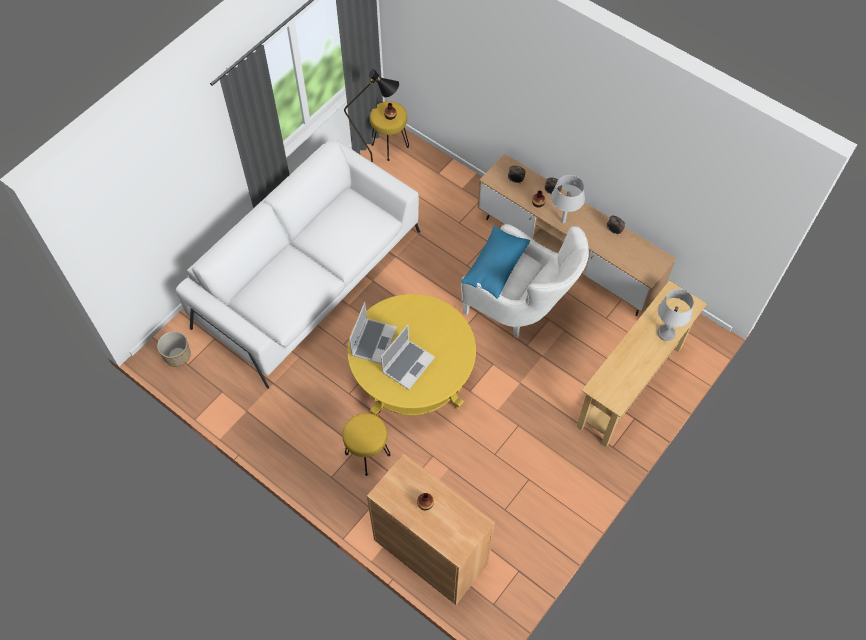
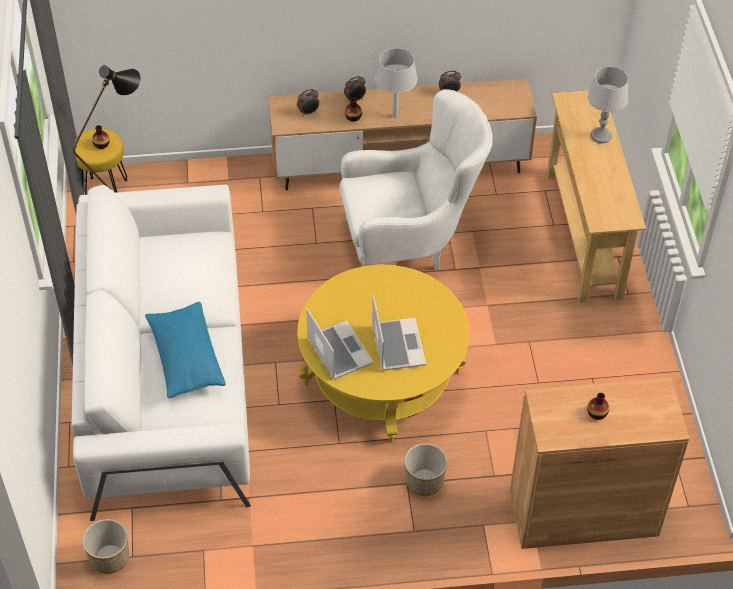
camera: 45 degrees left, 10 degrees down
(368, 454) = (424, 480): yellow stool -> planter
(495, 267) = (375, 202): blue pillow -> blue pillow (186, 358)

